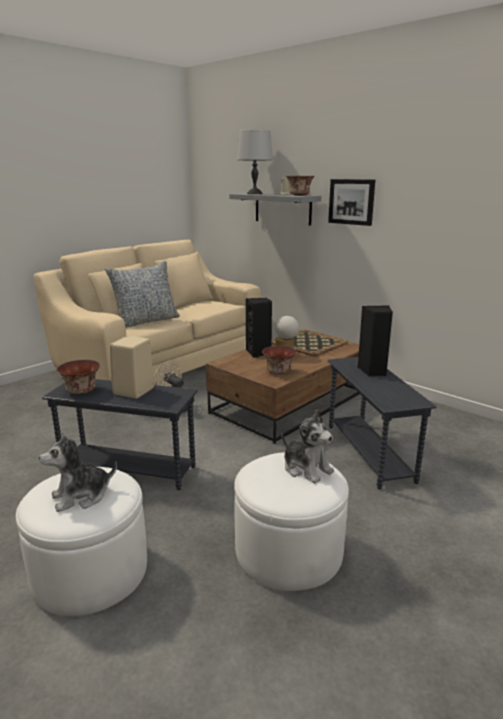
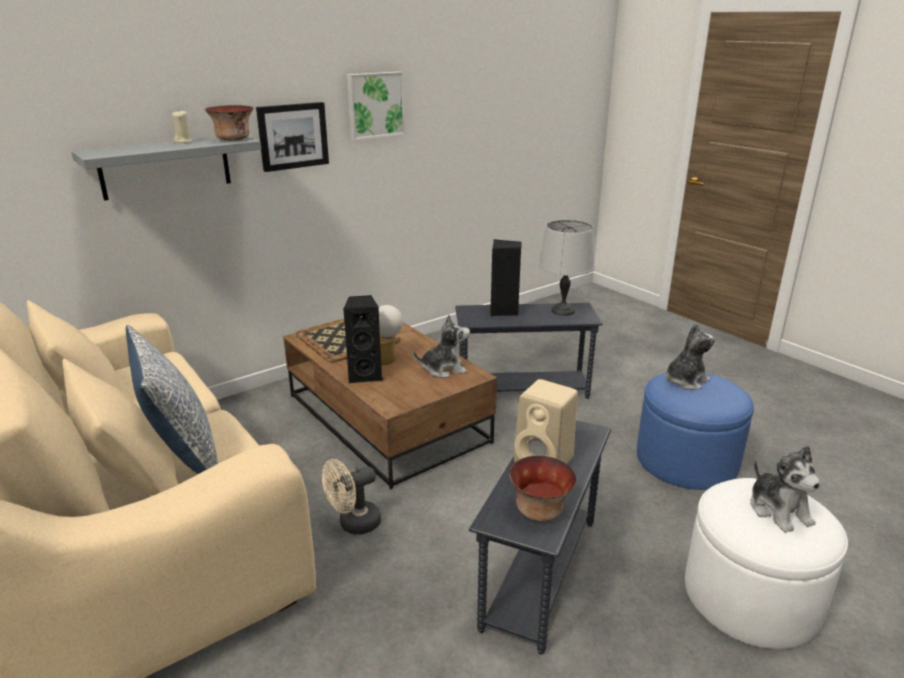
camera: 80 degrees left, 5 degrees up
(254, 193) = (126, 150): grey table lamp -> grey table lamp (562, 311)
(279, 371) = (443, 369): bowl -> plush toy
(288, 551) = (687, 460): white ottoman -> blue ottoman
(418, 186) = (375, 105): none -> picture

